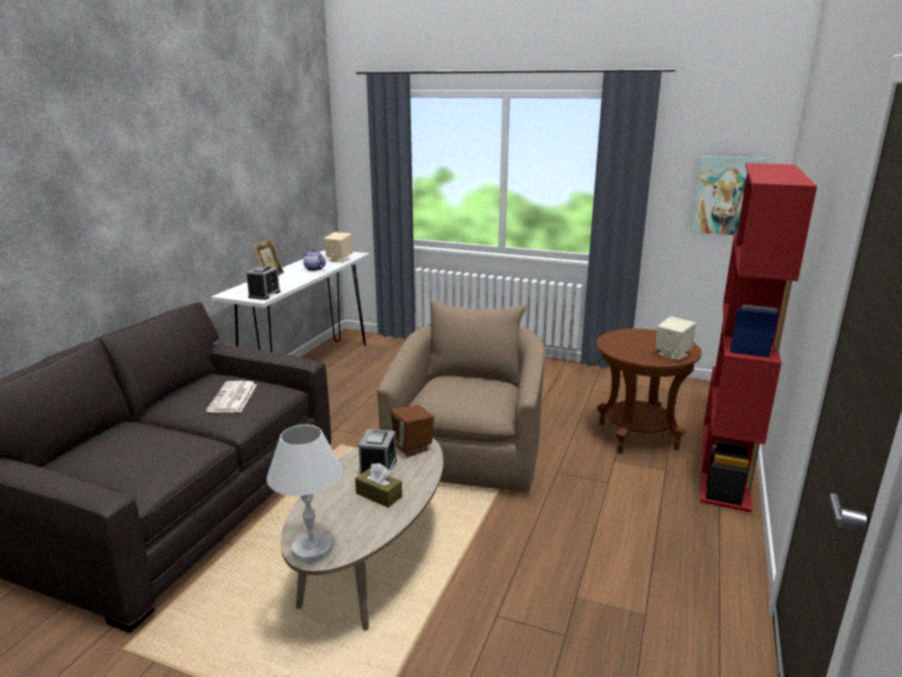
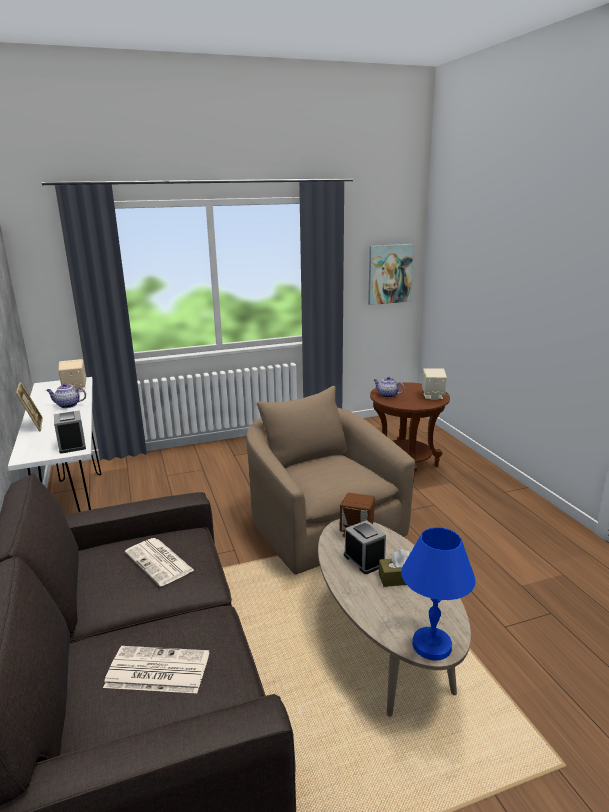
camera: 40 degrees left, 0 degrees up
(126, 454) = (156, 671): none -> newspaper
(312, 549) = (432, 645): white table lamp -> blue table lamp
(621, 339) = (387, 395): none -> teapot
(725, 464) = (471, 464): red bookcase -> none

